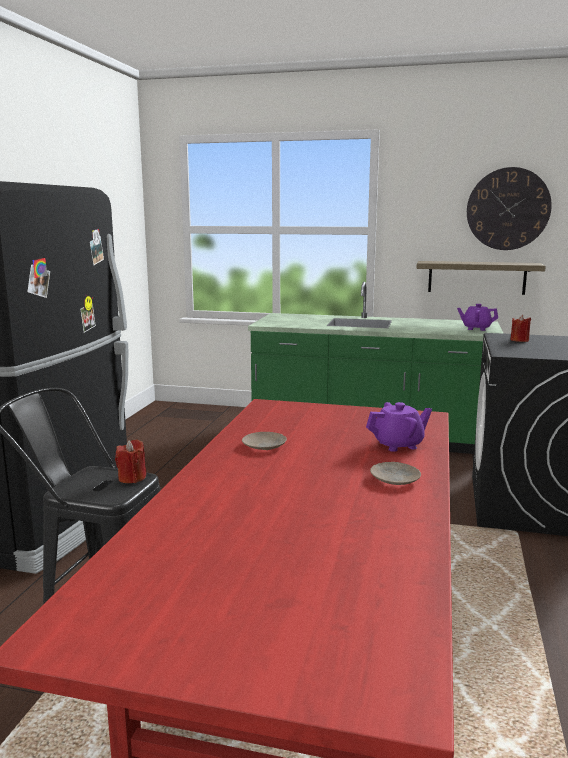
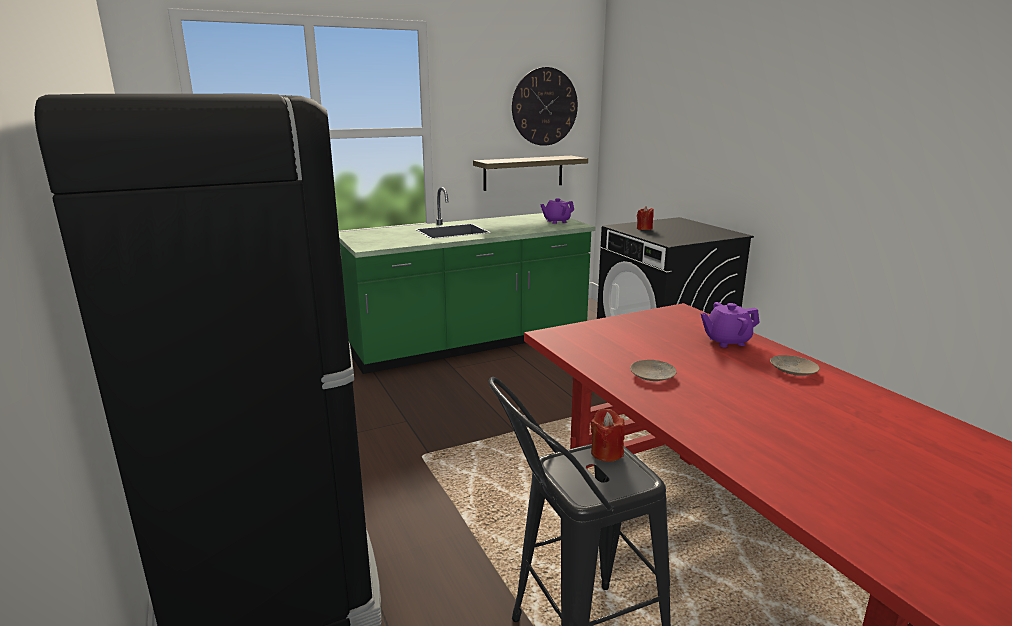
camera: 40 degrees left, 5 degrees up
(398, 445) = (726, 341): purple teapot -> purple teapot turned 135 degrees counterclockwise

